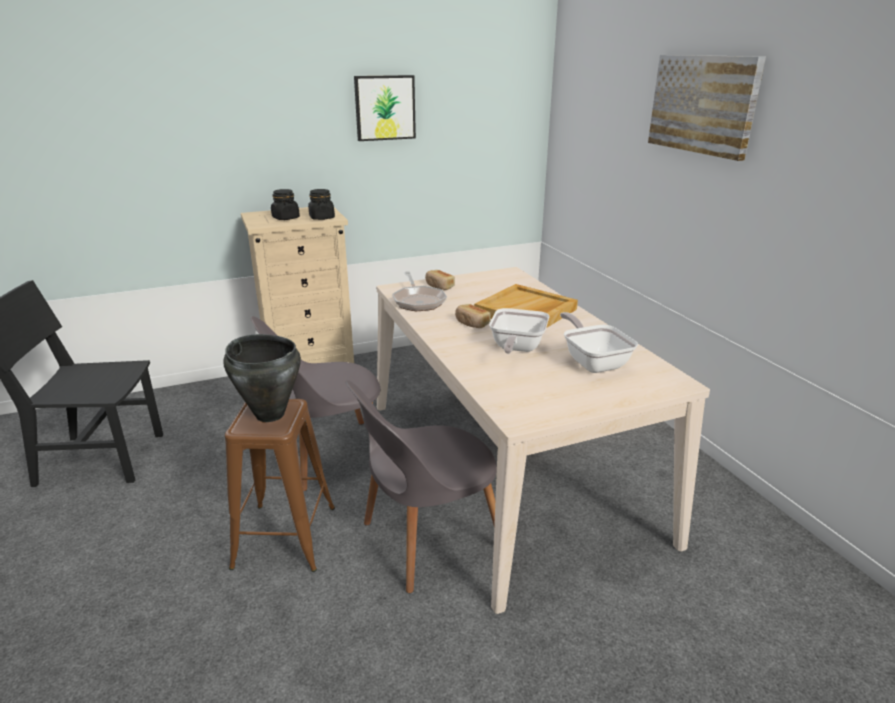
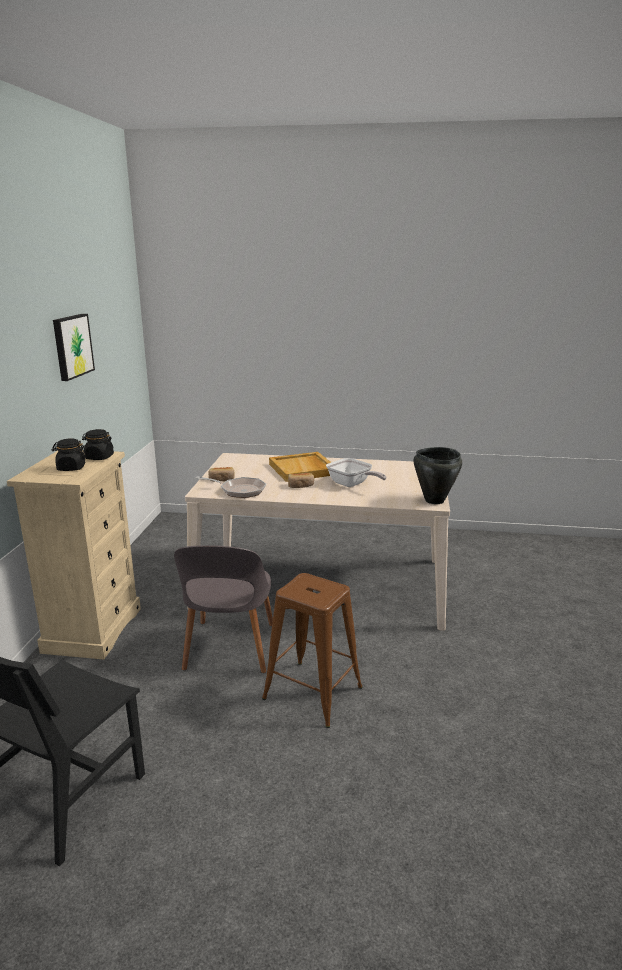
camera: 60 degrees left, 5 degrees down
(270, 414) = (311, 588): black cooking pot -> black cooking pot (434, 500)
(427, 539) = (366, 633): grey chair -> none
(593, 362) = (389, 473): frying pan -> none
(703, 104) = (320, 315): picture -> none

